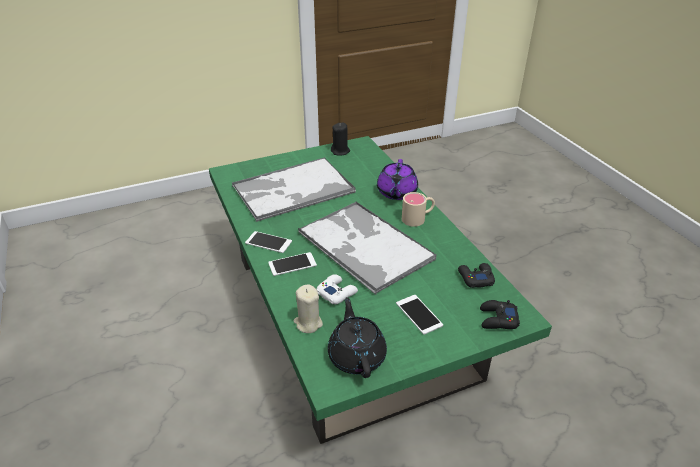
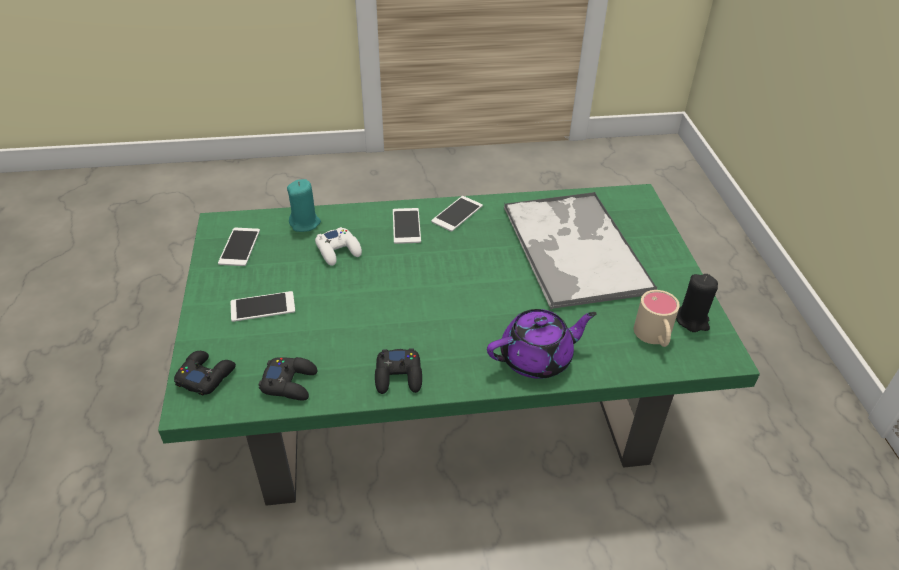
camera: 105 degrees right, 5 degrees up
(308, 323) = (305, 223): beige candle -> turquoise candle
(357, 355) = (239, 247): black teapot -> phone
(364, 245) = (414, 290): tray -> none
(396, 193) = (537, 358): purple teapot -> purple teapot turned 135 degrees clockwise
(418, 218) = (456, 364): beige mug -> beige mug (654, 337)
(440, 236) = (399, 376): none -> black game controller

